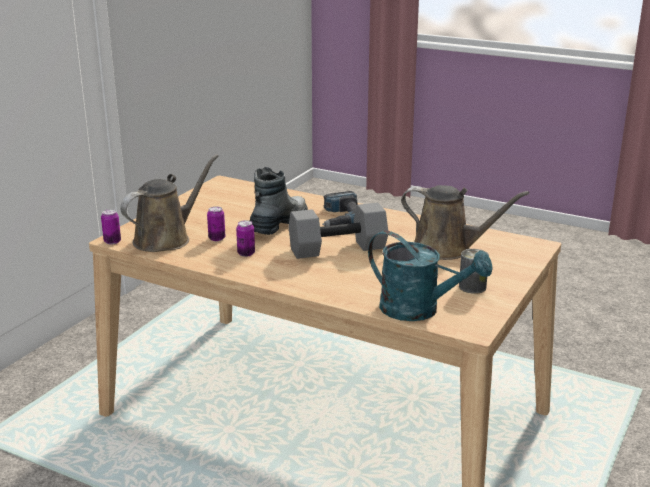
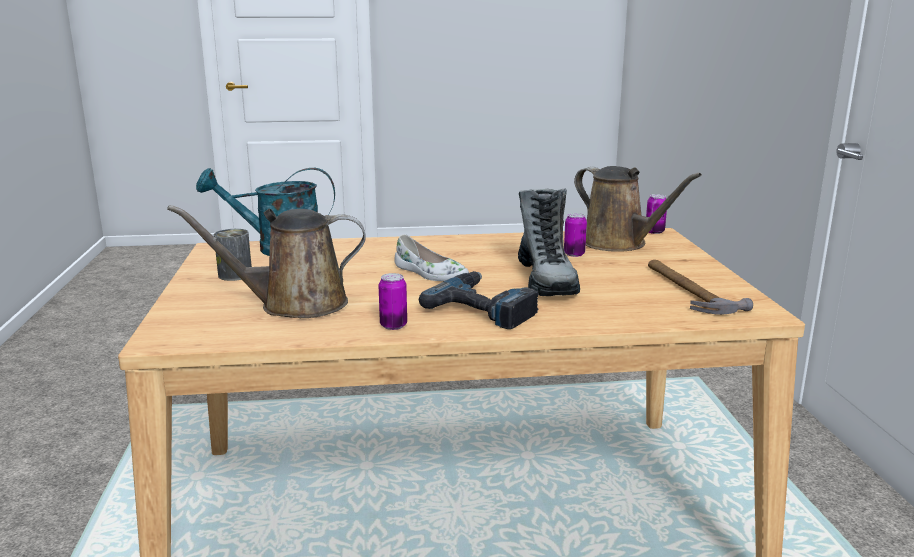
camera: 145 degrees right, 5 degrees down
(166, 239) = (618, 243): brown watering can -> brown watering can turned 45 degrees counterclockwise
(221, 200) = (686, 290): none -> hammer
(246, 253) = (514, 250): can -> can (393, 325)
(337, 249) = (430, 273): grey dumbbell -> white shoe

